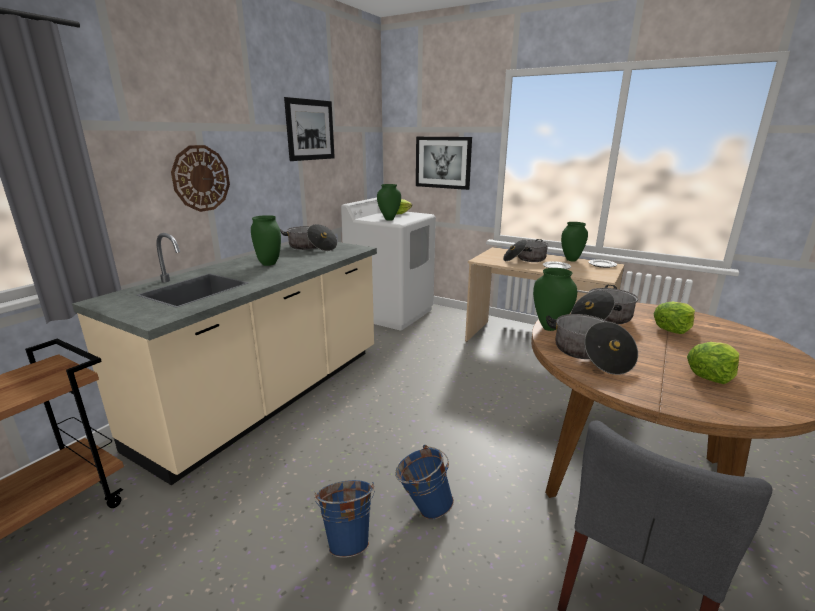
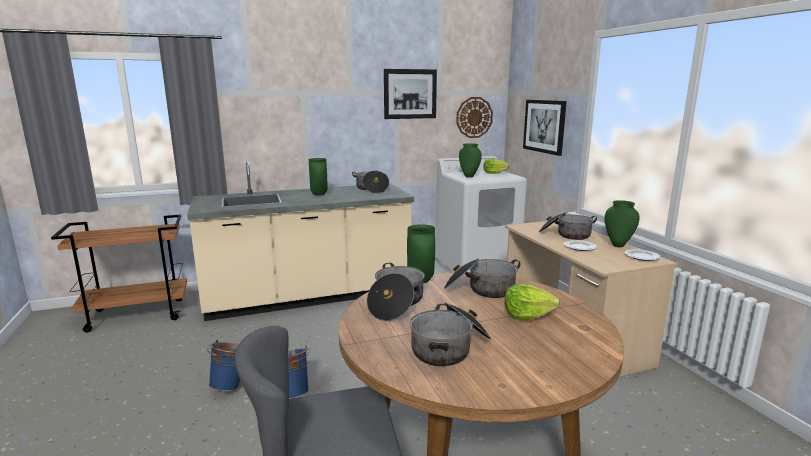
camera: 40 degrees right, 5 degrees down
(201, 178) = (300, 128): wall clock -> wall clock (474, 117)
(710, 374) = (450, 348): lettuce -> cooking pot

